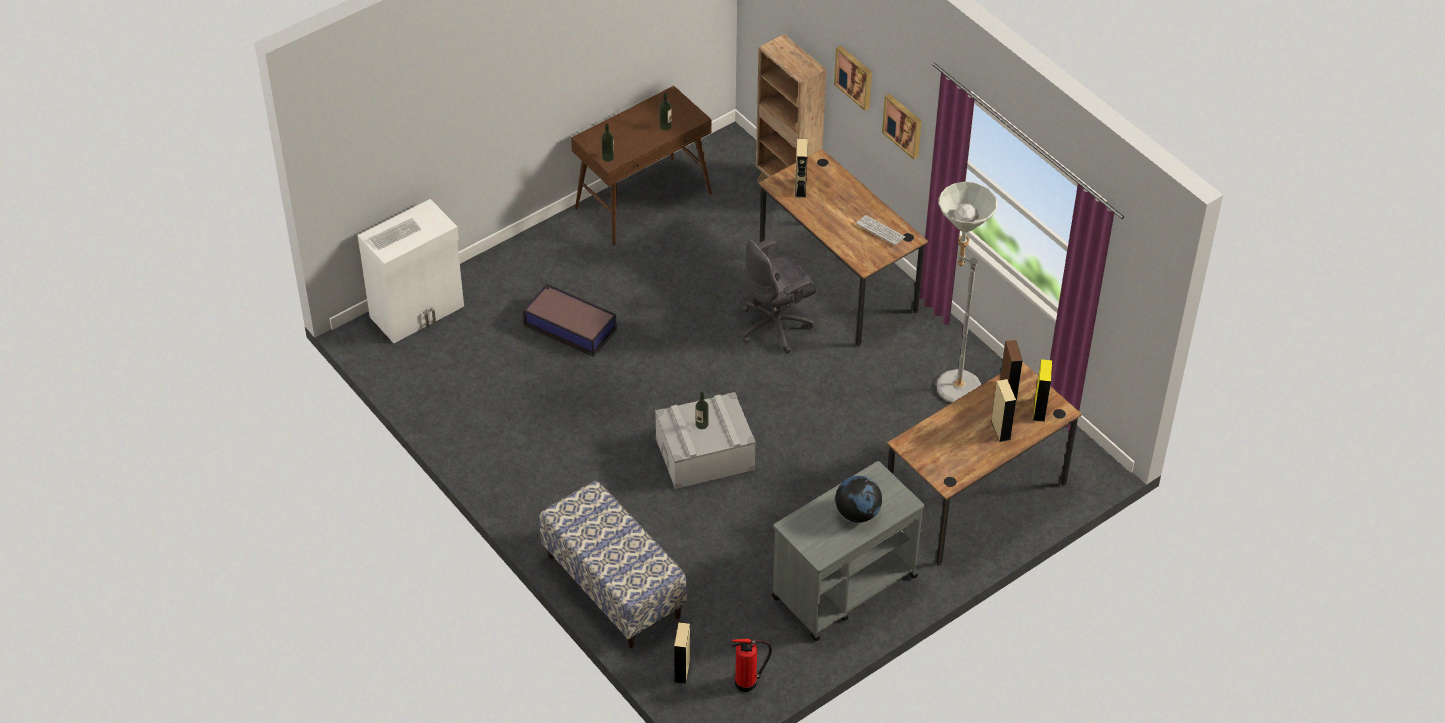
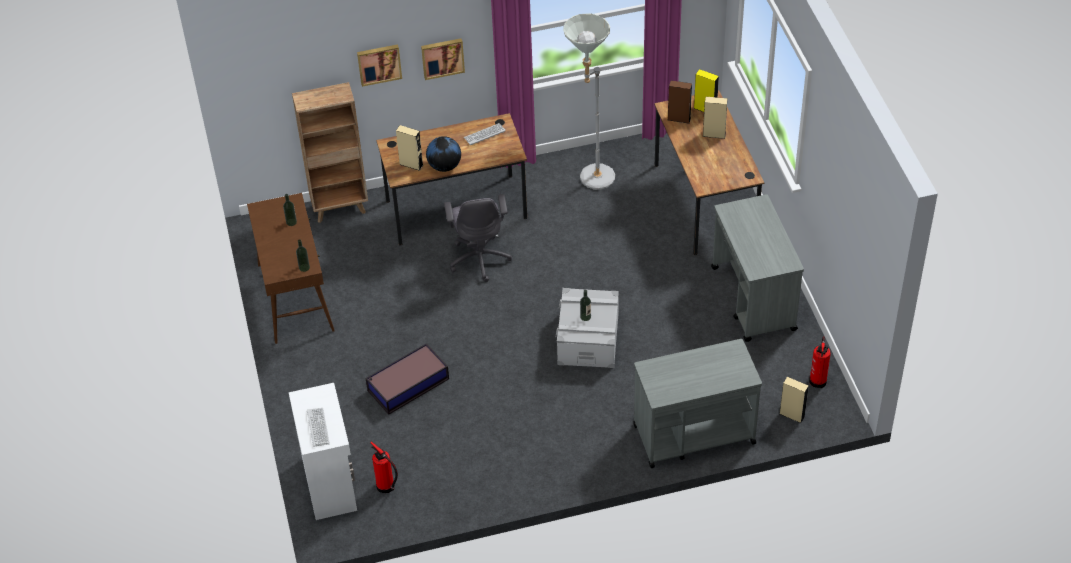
camera: 65 degrees left, 0 degrees up
(431, 355) = (386, 487): none -> fire extinguisher
(613, 586) = (693, 434): bench -> grey cart
(857, 513) = (759, 231): globe -> globe (444, 166)

